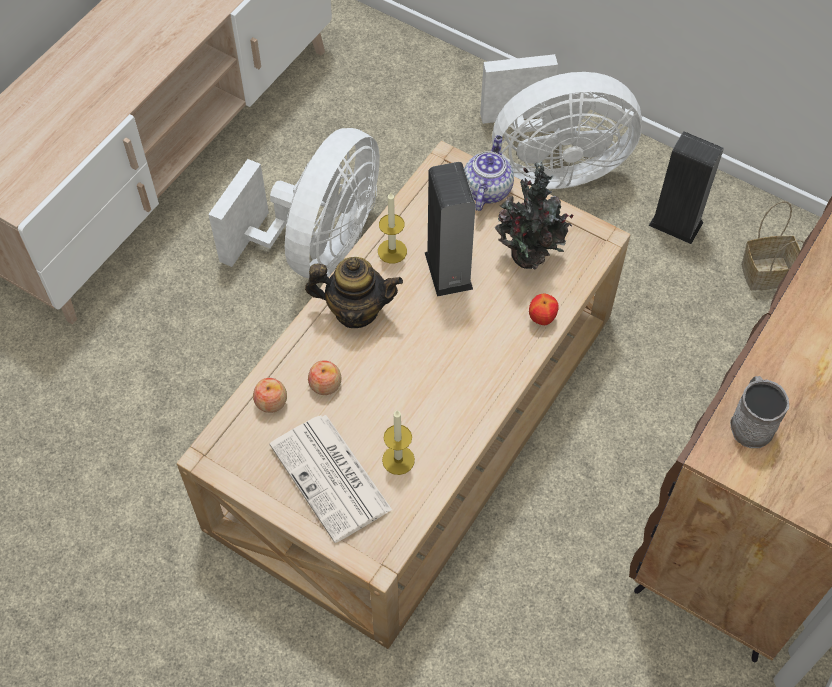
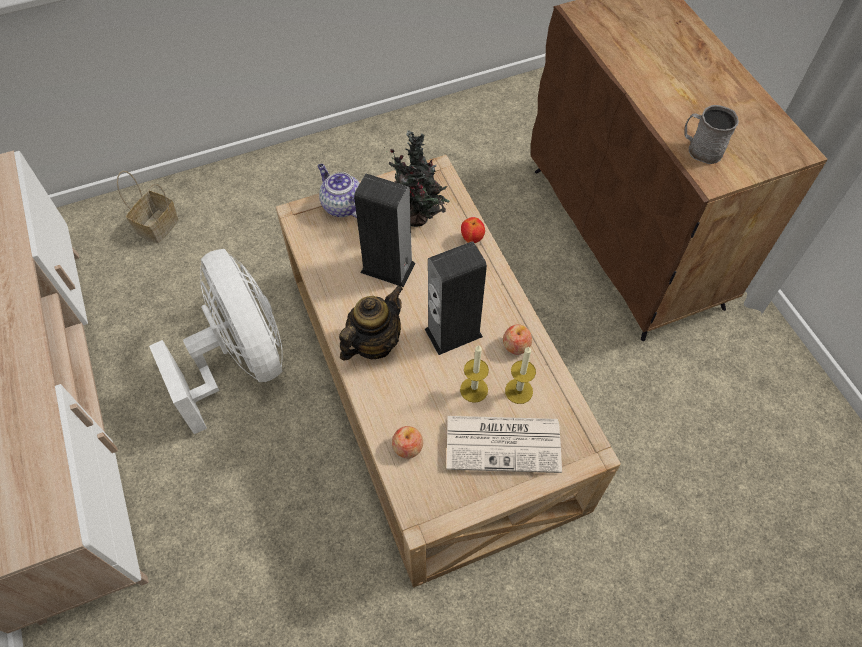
camera: 55 degrees left, 0 degrees up
(325, 384) = (420, 401): apple -> apple (516, 345)
(392, 251) = (343, 290): candle -> candle (474, 389)
(550, 166) = (305, 189): white fan -> none
(676, 224) = (407, 155): speaker -> speaker (453, 333)
(765, 275) = (480, 138): basket -> basket (157, 227)

